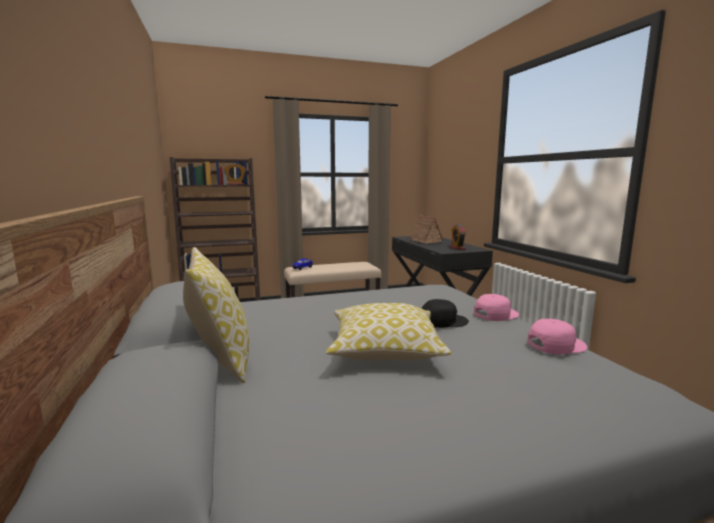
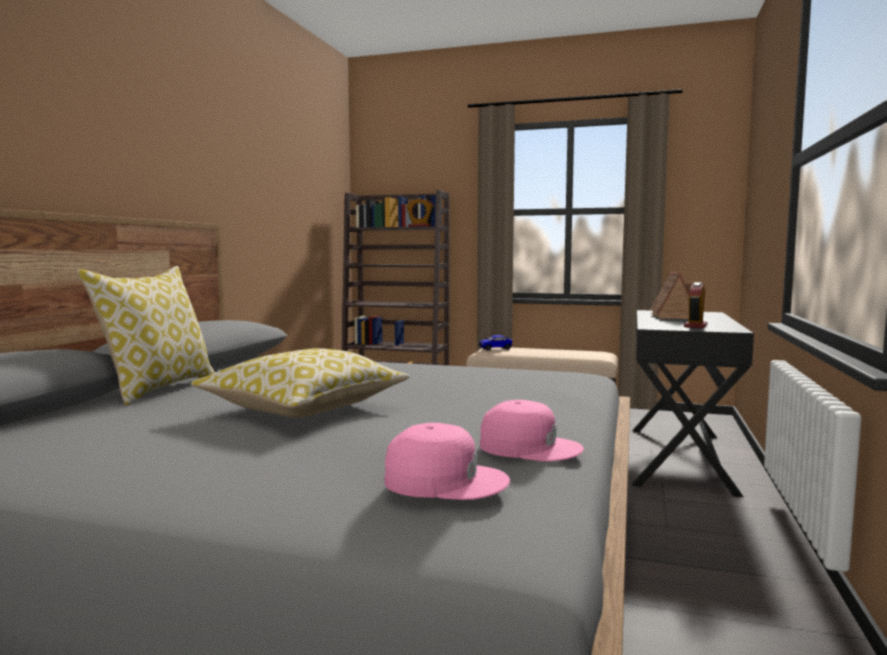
camera: 35 degrees right, 5 degrees down
(443, 320) = (459, 402): black cap -> none
(495, 314) = (558, 408): pink cap -> pink cap (444, 480)

